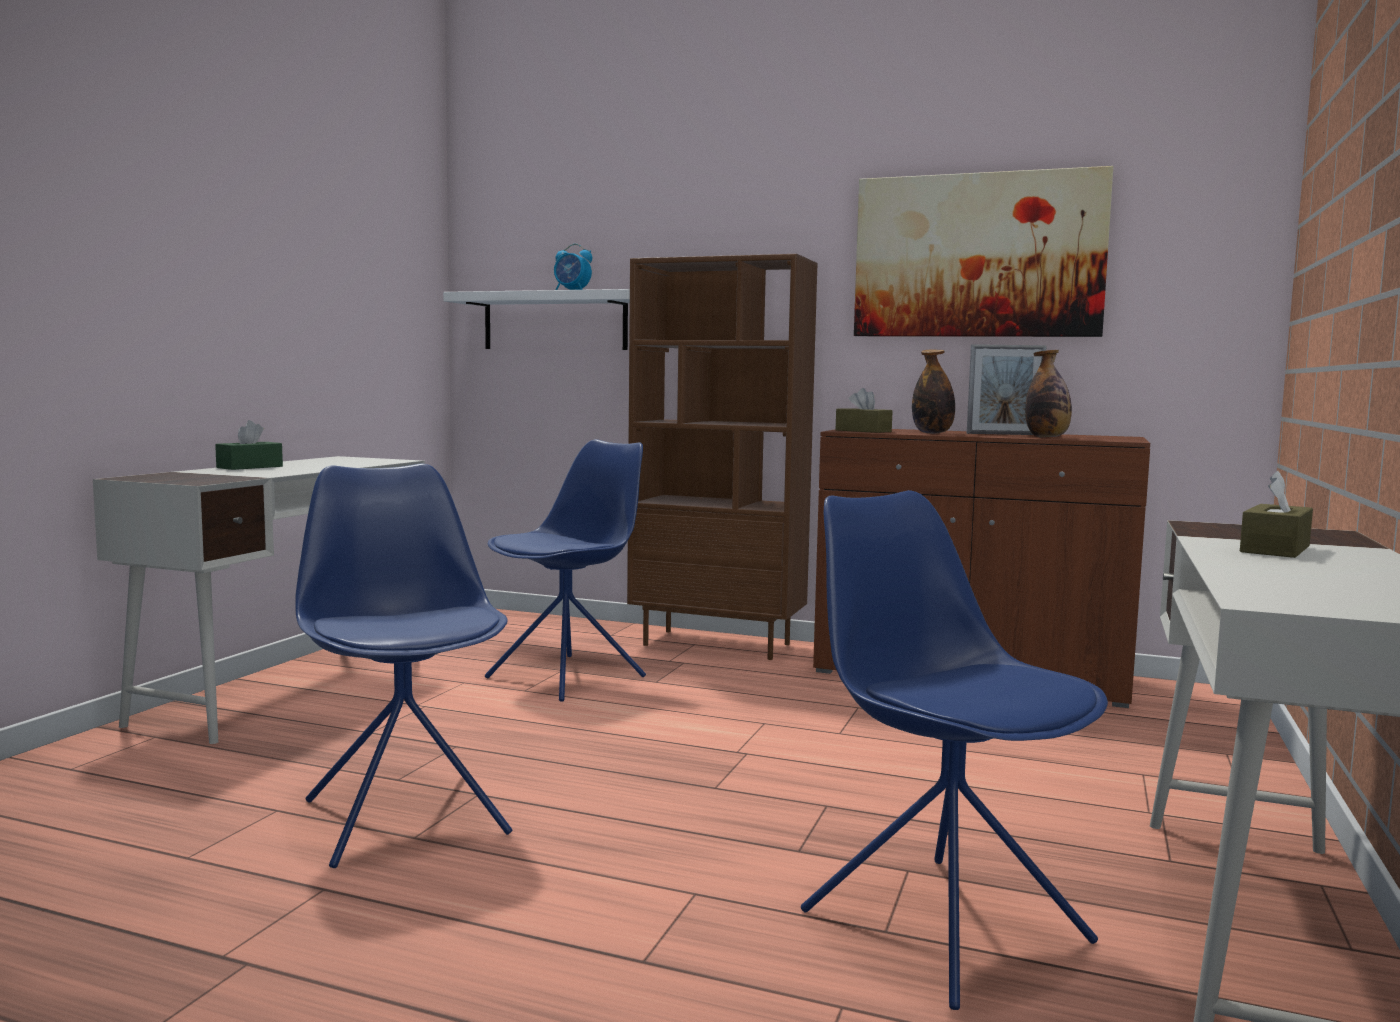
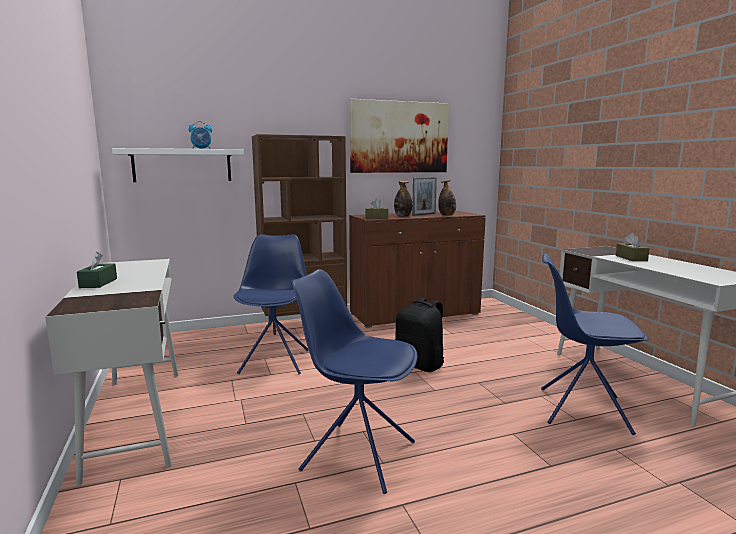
camera: 40 degrees left, 5 degrees up
(781, 747) = (420, 365): none -> black backpack

